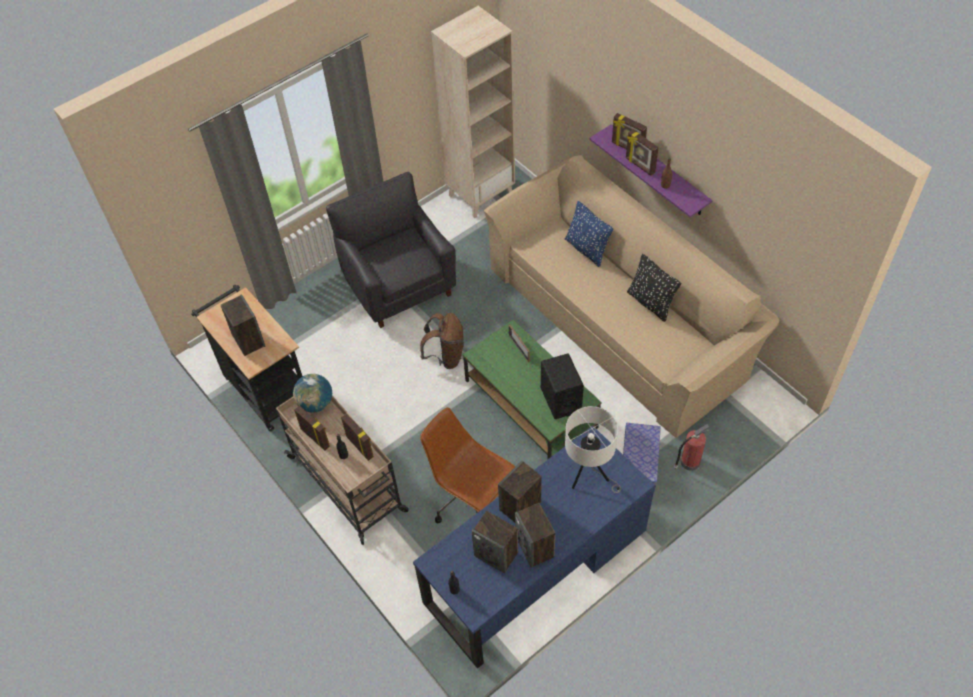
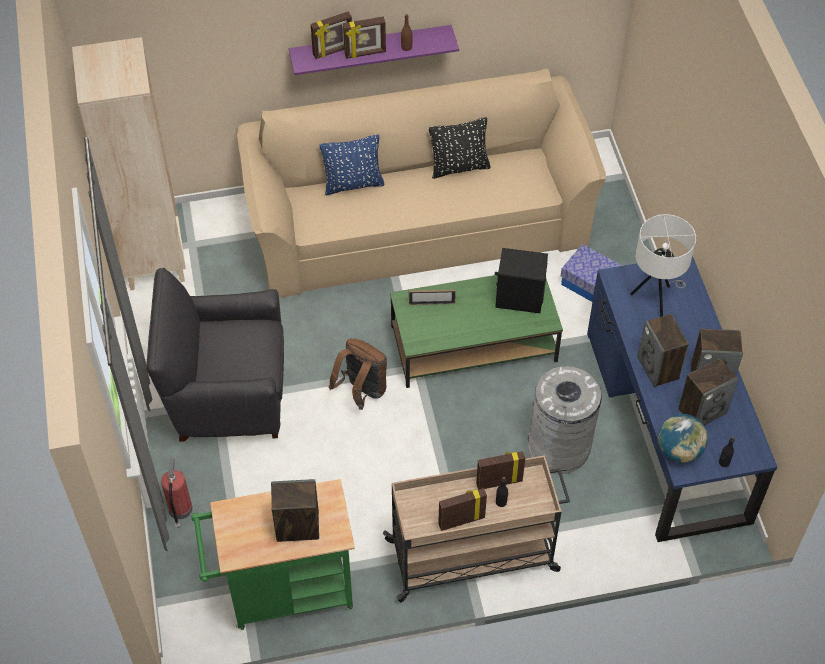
camera: 65 degrees left, 0 degrees up
(264, 387) = (282, 592): black cart -> green cart
(316, 403) = (414, 503): globe -> globe (679, 450)
(471, 499) = (559, 447): brown office chair -> grey trash can
(689, 462) = (620, 250): fire extinguisher -> fire extinguisher (180, 510)

